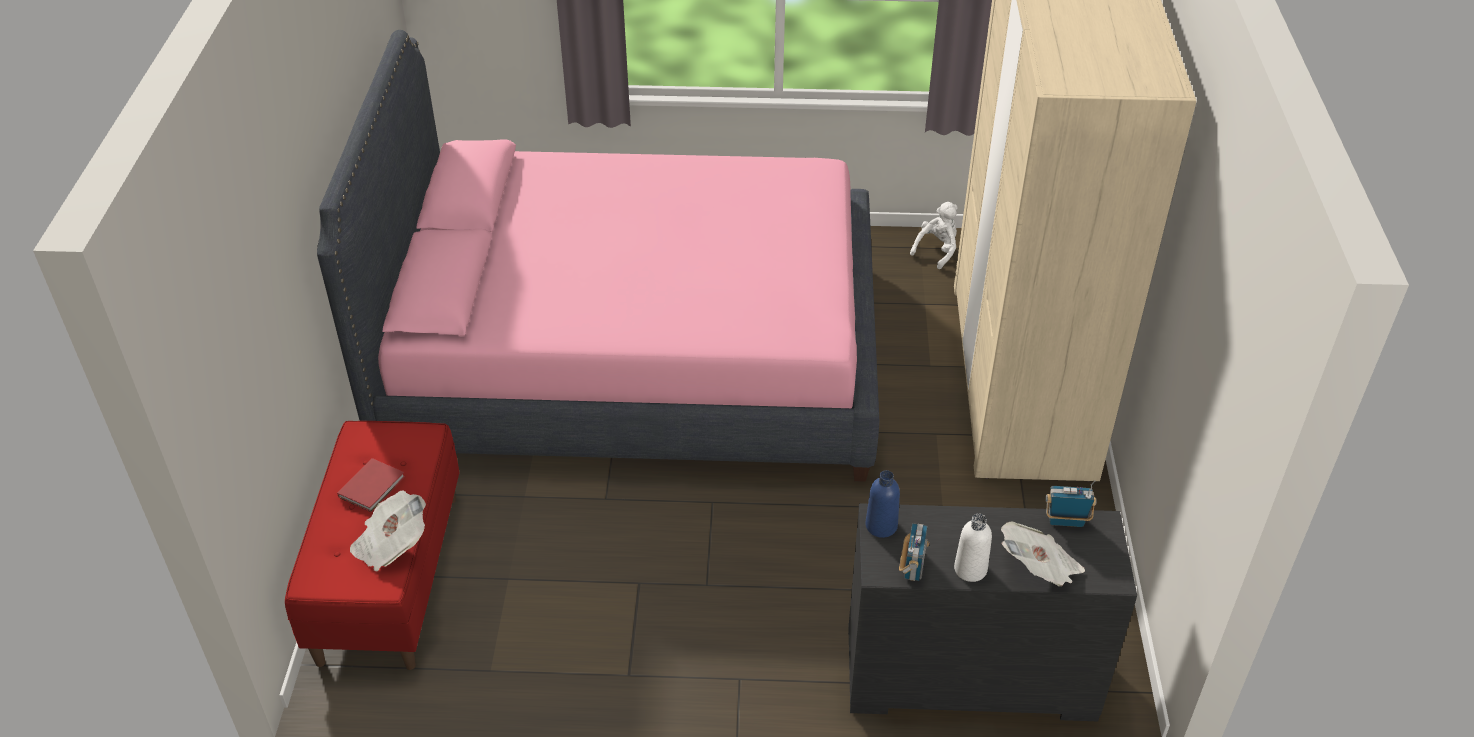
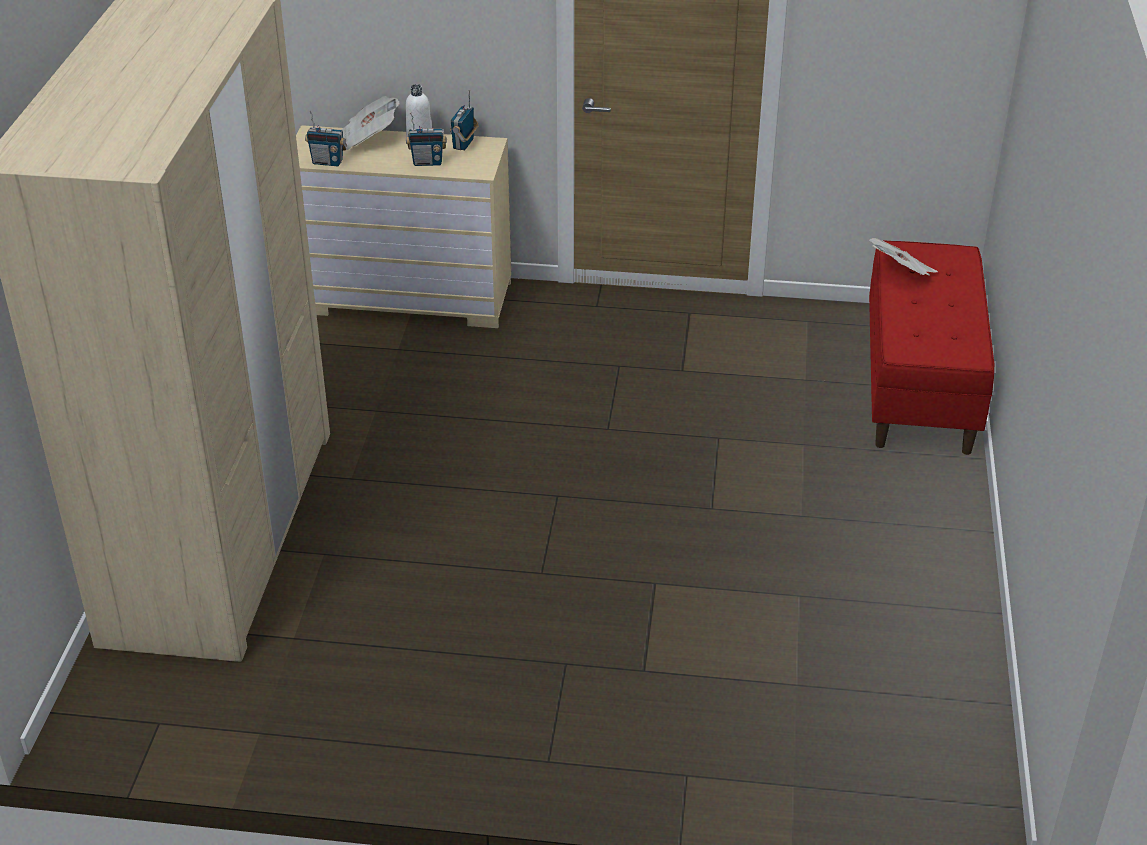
camera: 175 degrees left, 5 degrees down
(373, 486) = (936, 314): red book -> none
(634, 357) = (693, 587): pink bed -> none
(881, 526) = (479, 166): blue bottle -> none
(937, 250) = (236, 725): white plush toy -> none
(946, 529) = (427, 162): none -> radio
(969, 677) = (406, 297): black dresser -> beige dresser

